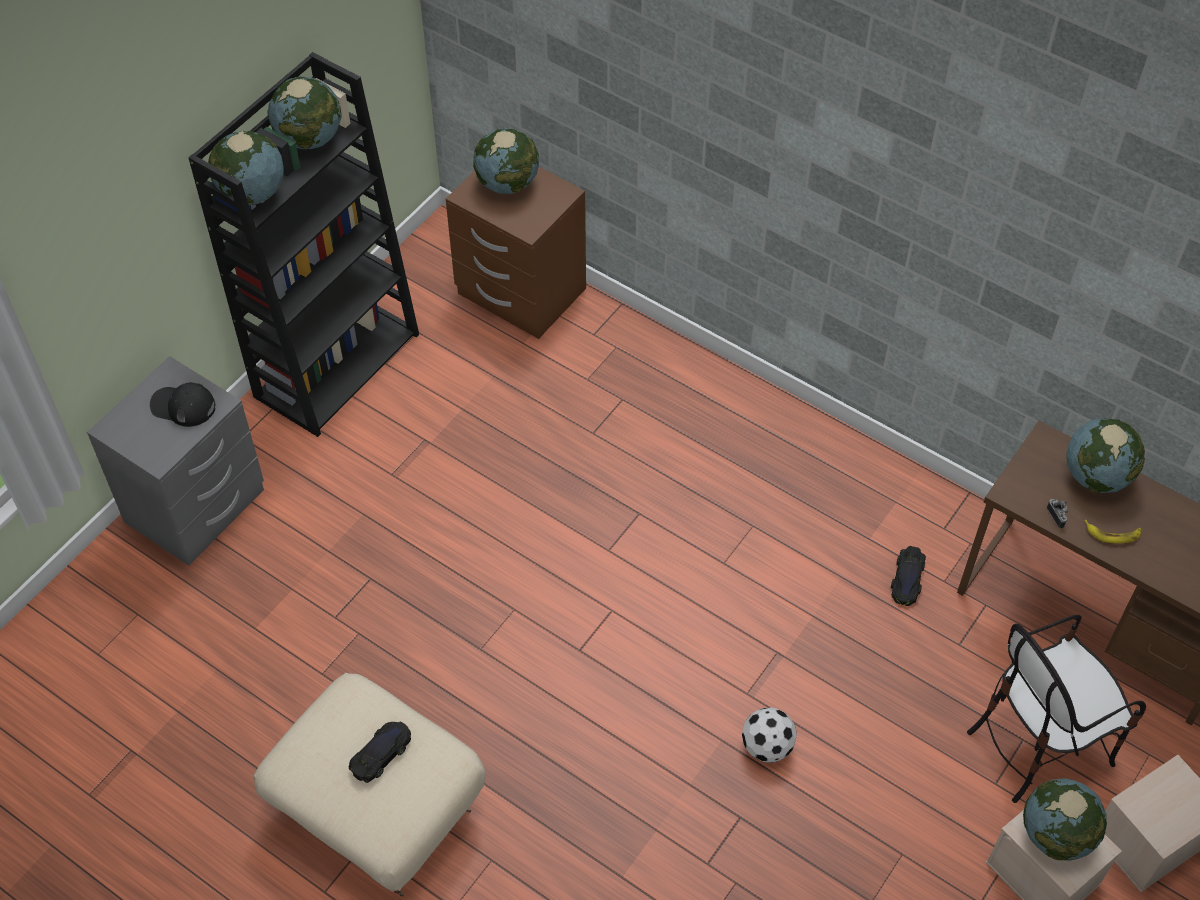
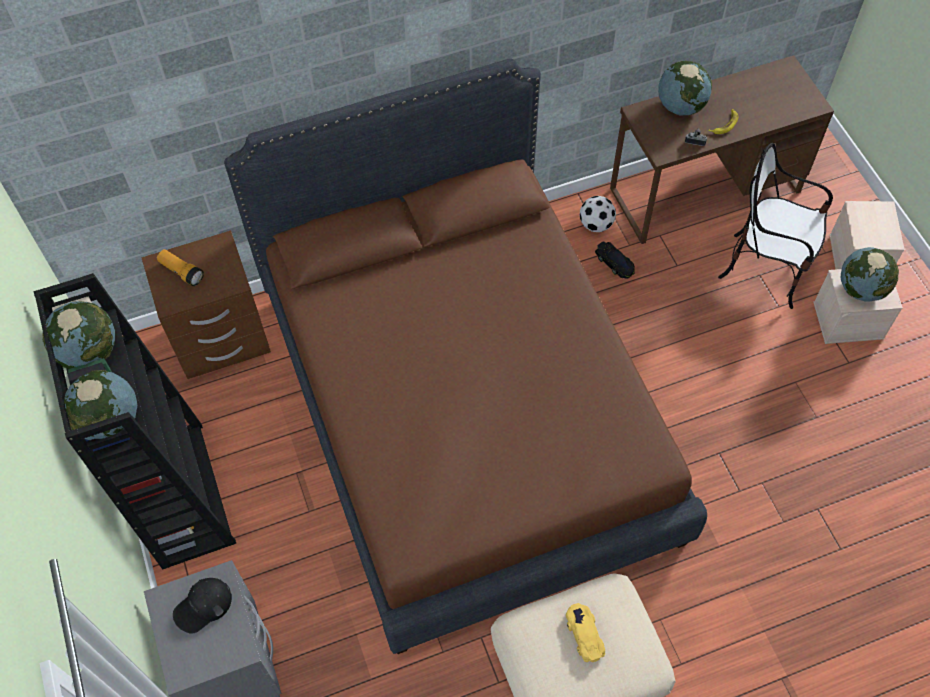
camera: 55 degrees left, 5 degrees up
(381, 753) = (584, 633): black toy car -> yellow toy car
(508, 184) = (181, 272): globe -> flashlight
(600, 544) = (466, 413): none -> brown bed
(767, 747) = (680, 408): football -> football (596, 224)
(1039, 742) = (766, 268): chair -> chair turned 105 degrees clockwise

